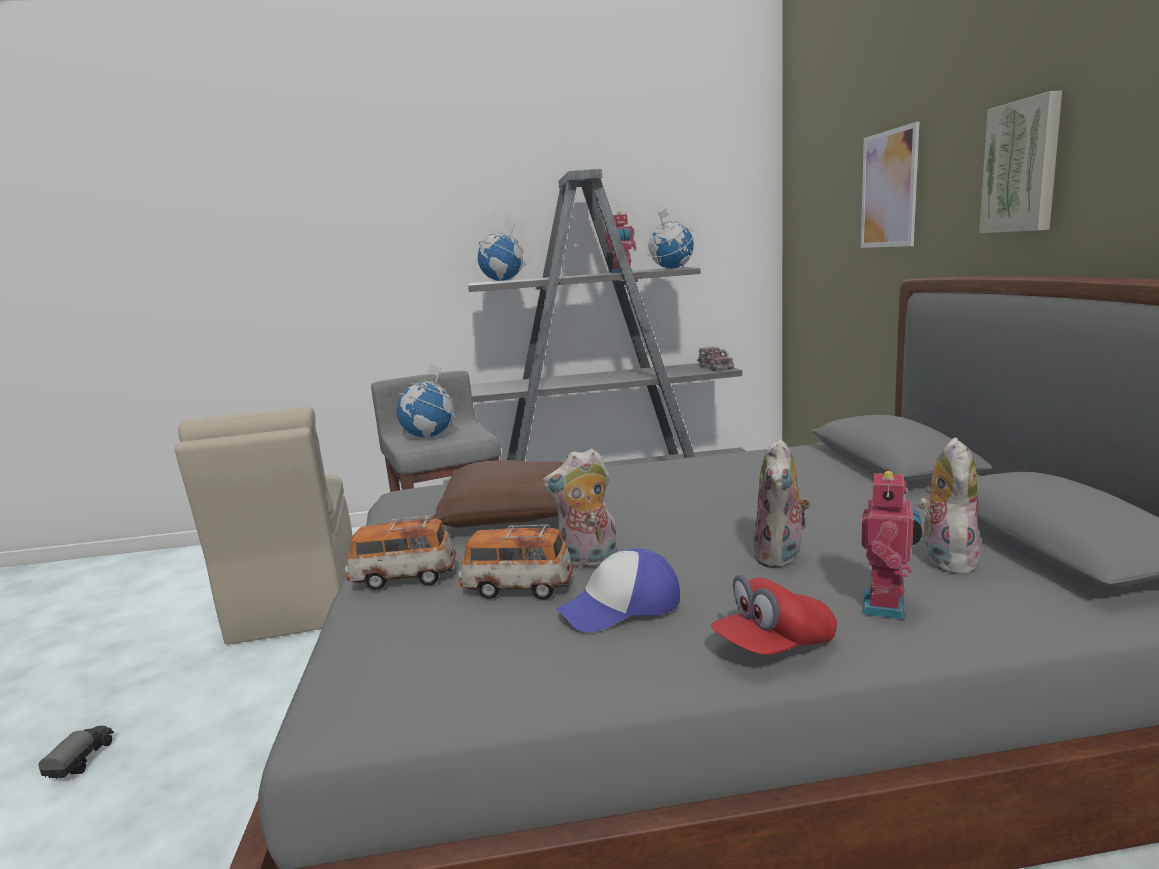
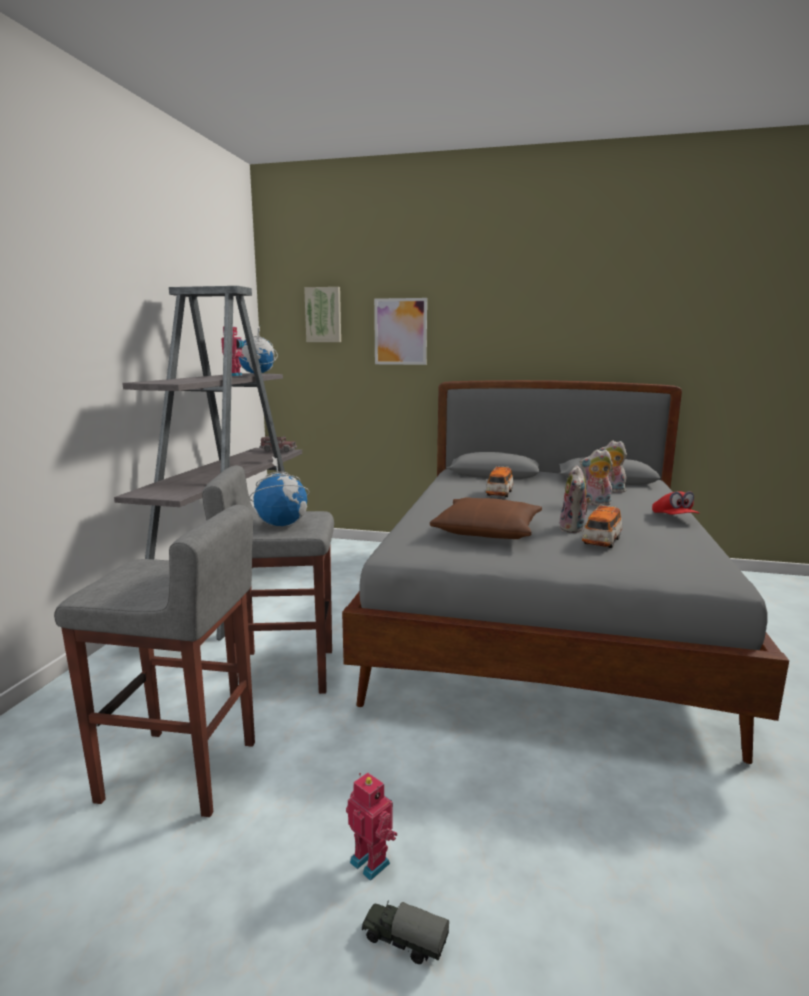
camera: 70 degrees left, 0 degrees up
(295, 605) = (181, 772): beige chair -> grey stool
(403, 578) = (572, 561): toy car -> toy car (499, 494)
(503, 280) = (165, 380): globe -> none
(621, 607) = (635, 529): cap -> none
(781, 558) = (595, 504): plush toy -> plush toy turned 150 degrees clockwise
(887, 607) = (647, 502): toy robot -> toy robot (372, 861)
(1023, 167) = (506, 331): picture -> picture (323, 315)

